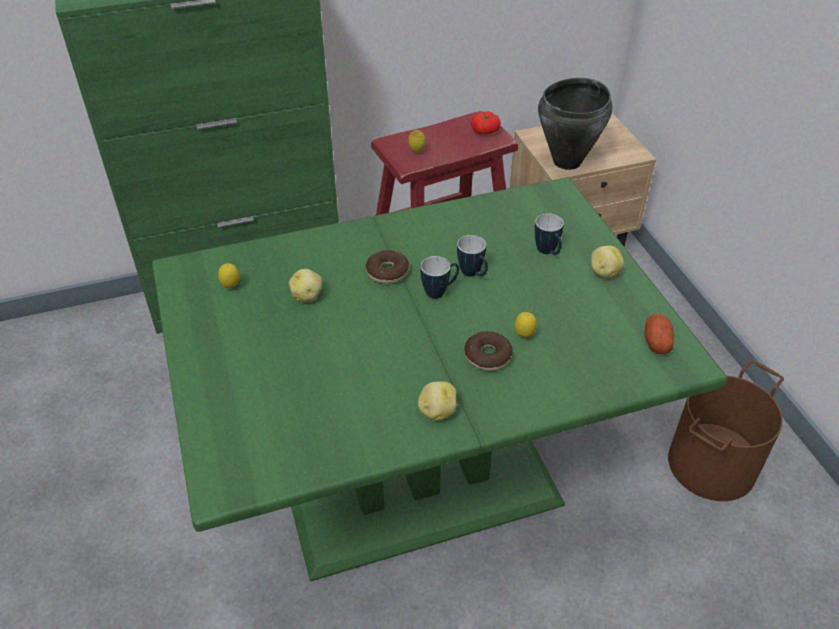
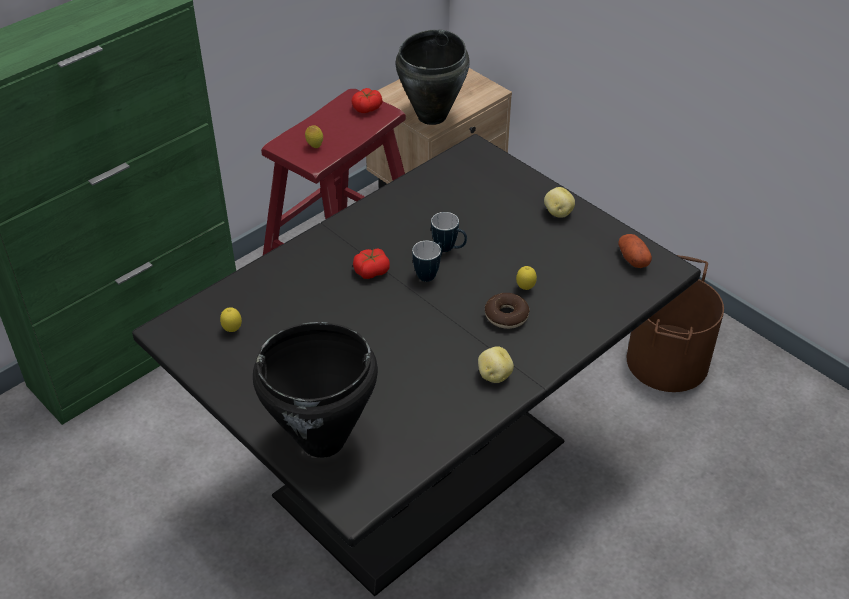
camera: 25 degrees left, 0 degrees up
(235, 416) = (323, 441): none -> black cooking pot
(307, 296) = (312, 315): potato -> none
(387, 272) = (371, 271): donut -> tomato
(419, 482) = (424, 470): green dining table -> black dining table
(548, 252) = (501, 209): mug -> none

